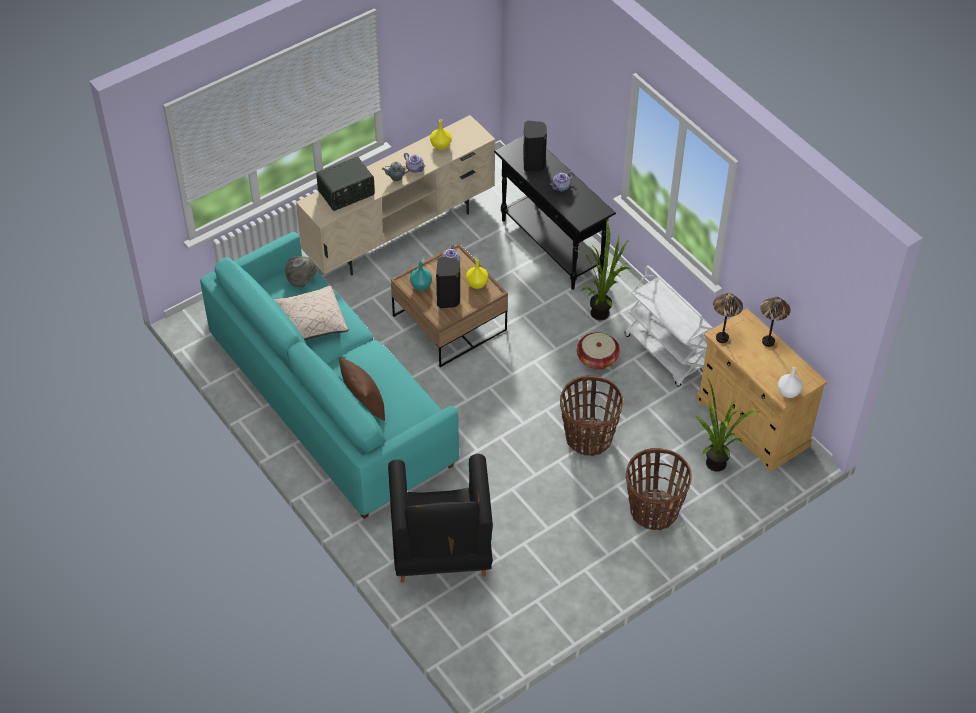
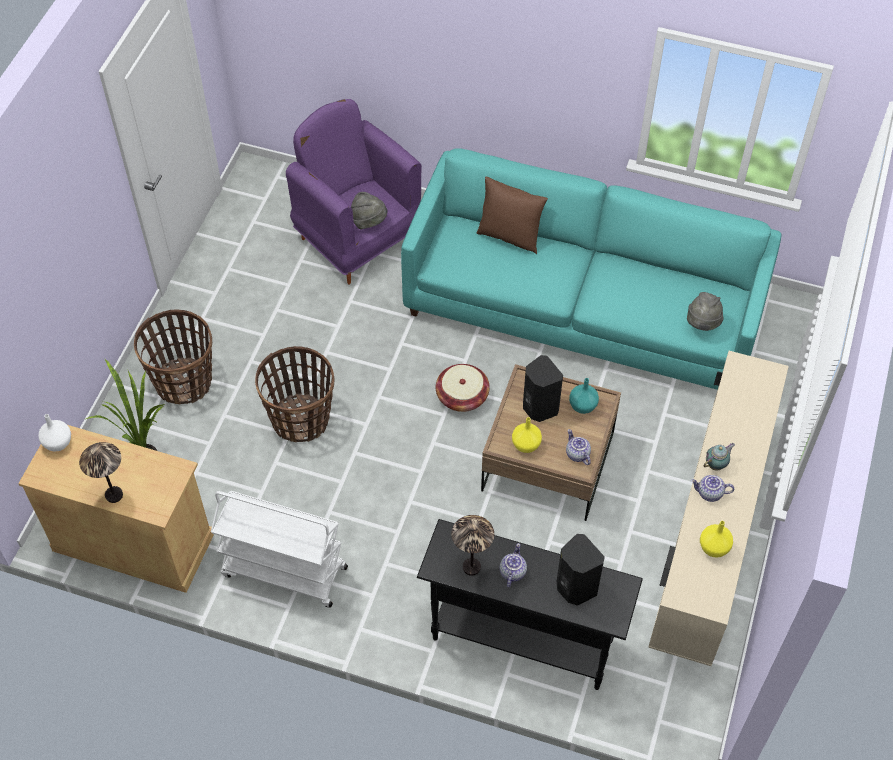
camera: 145 degrees right, 5 degrees up
(311, 323) = (640, 281): beige pillow -> none
(346, 193) = (747, 410): radio -> none
(440, 551) = (358, 237): black armchair -> purple armchair
(444, 499) = (368, 221): none -> grey hat
(597, 358) = (356, 517): basket -> basket (462, 396)
(602, 311) = (394, 583): potted plant -> none
(721, 338) = (172, 468): table lamp -> table lamp (472, 567)

